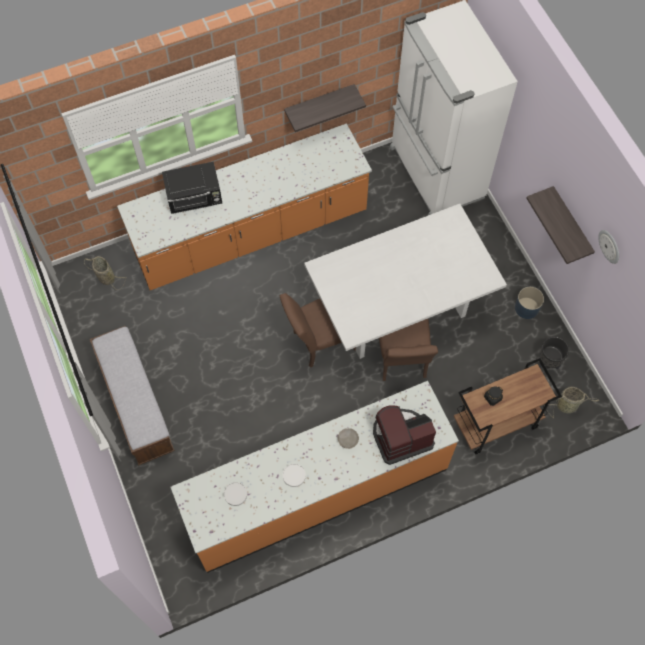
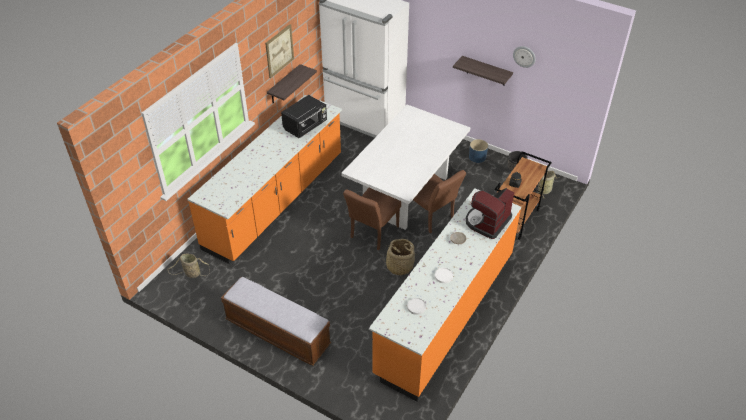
camera: 35 degrees left, 20 degrees down
(195, 198) = (240, 170): black microwave -> black microwave (306, 126)
(316, 68) = (279, 51): none -> picture
(316, 402) = (399, 266): none -> basket

